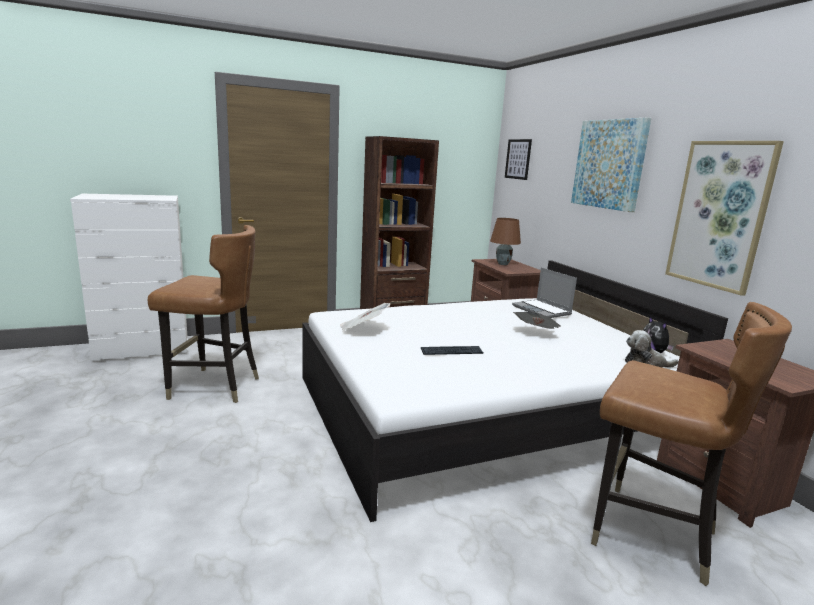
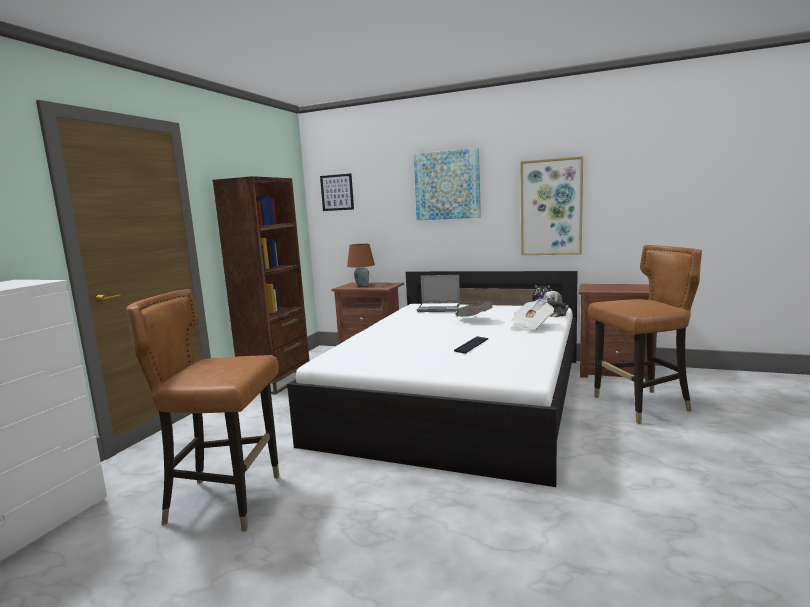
camera: 45 degrees left, 5 degrees down
(214, 387) = (226, 501): brown chair -> brown chair turned 135 degrees counterclockwise
(363, 329) = (380, 359): newspaper -> newspaper (530, 327)

